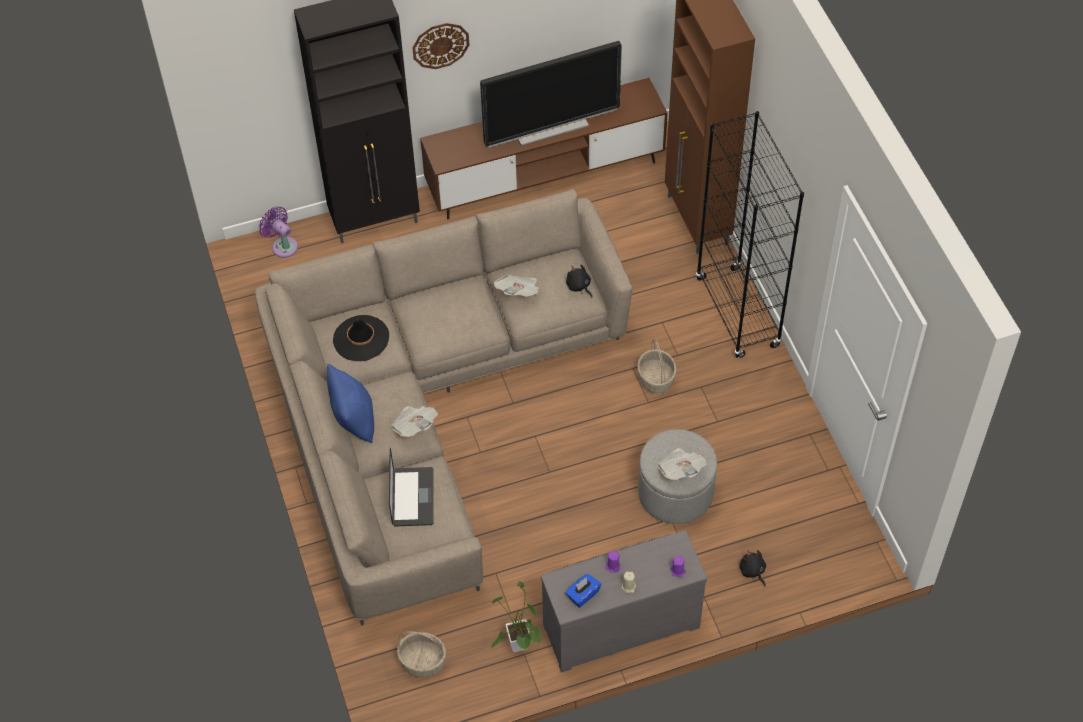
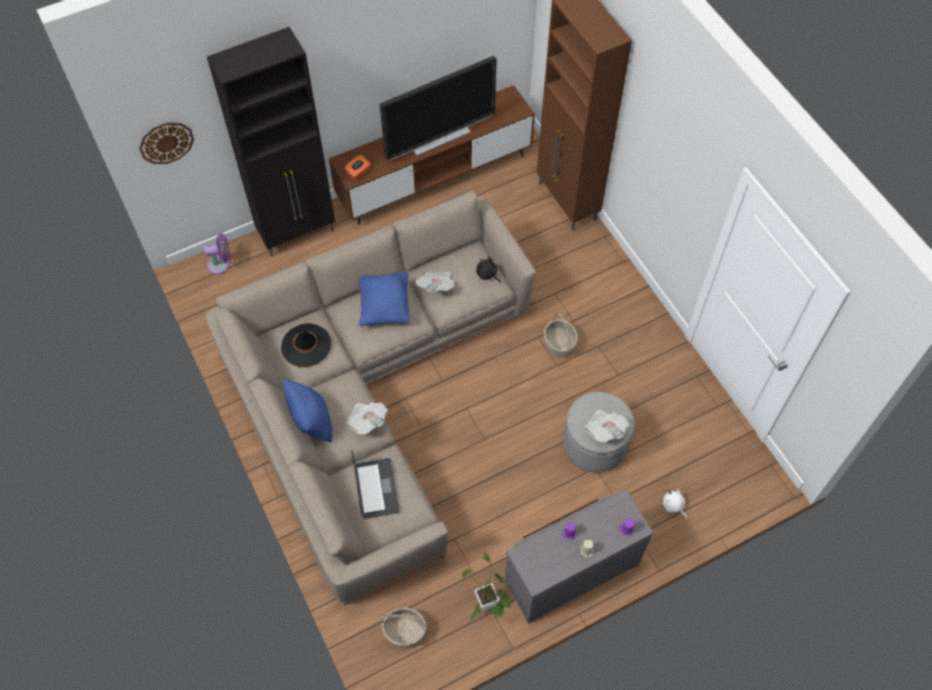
camera: 10 degrees left, 5 degrees up
(283, 245) = (221, 264): purple fan -> purple fan turned 135 degrees clockwise
(440, 45) = (340, 76): wall clock -> wall clock (166, 142)
(451, 157) = (358, 172): none -> orange tissue box
(456, 307) = (384, 306): none -> blue pillow
(583, 595) = (547, 565): blue tissue box -> none
(737, 313) = (616, 277): black bookcase -> none
(752, 571) = (673, 506): black plush toy -> white plush toy

